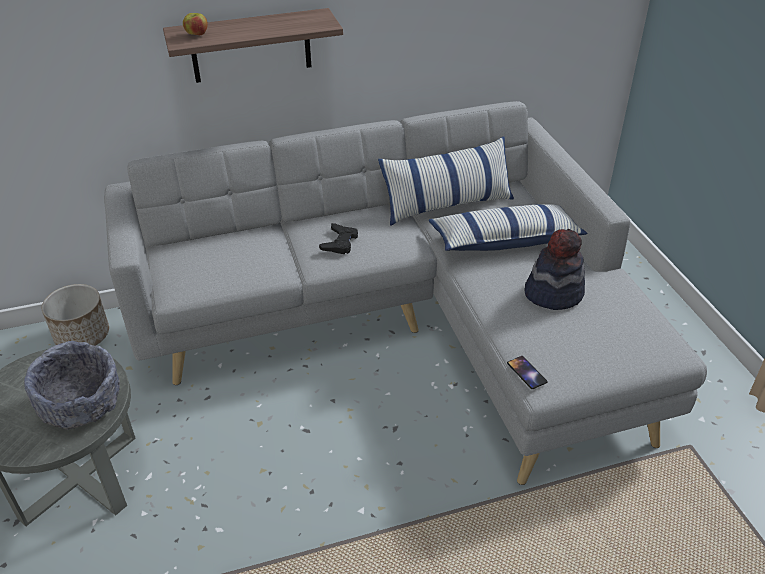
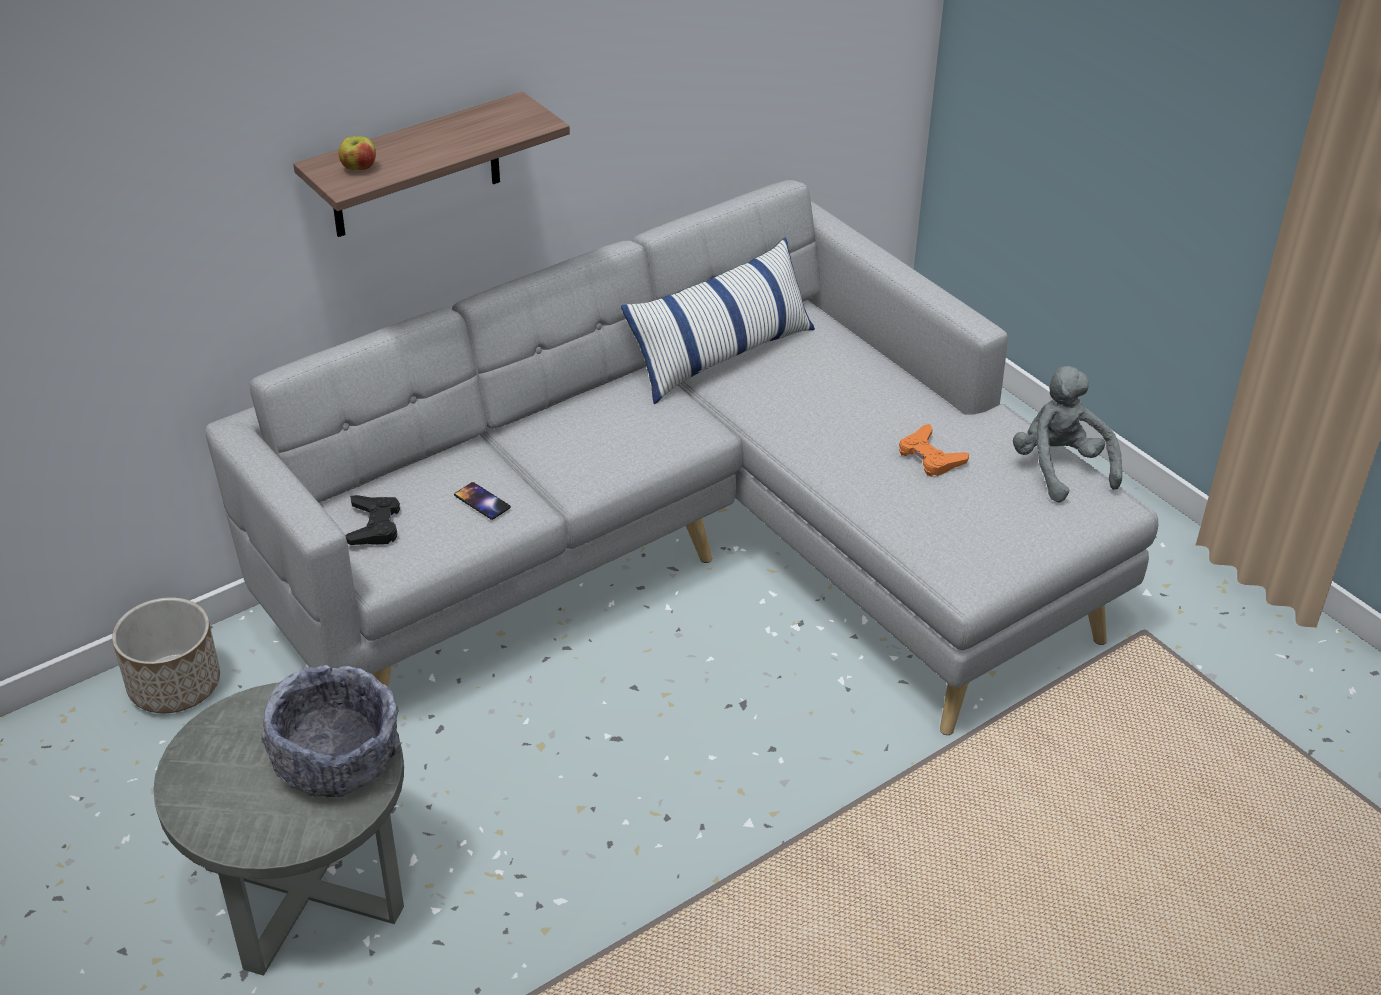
camera: 20 degrees left, 0 degrees up
(340, 242) = (594, 444): black game controller -> black game controller (374, 525)
(504, 240) = (829, 395): pillow -> none
(526, 372) = (941, 571): phone -> phone (482, 501)
(553, 293) = (930, 457): hat -> orange game controller
(643, 319) = (1060, 468): none -> grey plush toy

